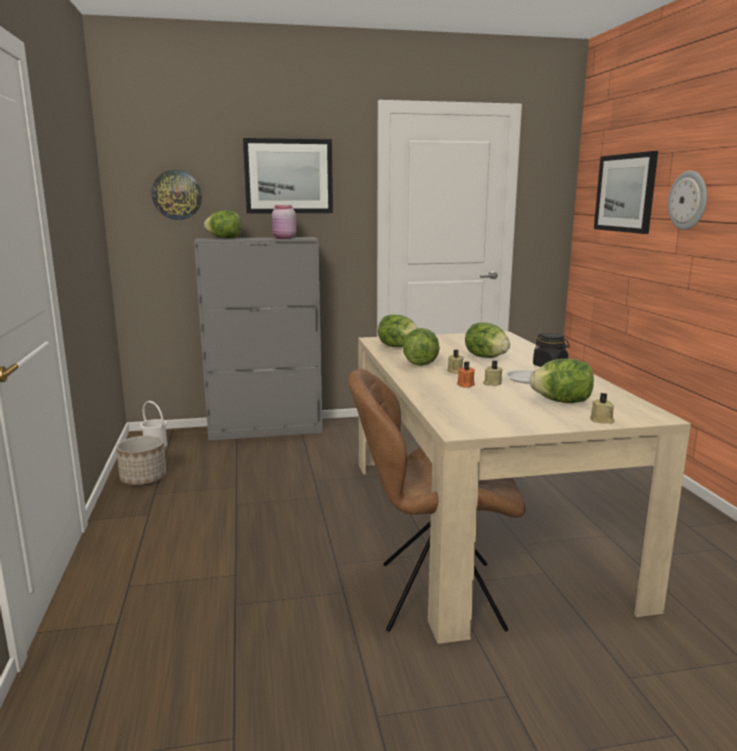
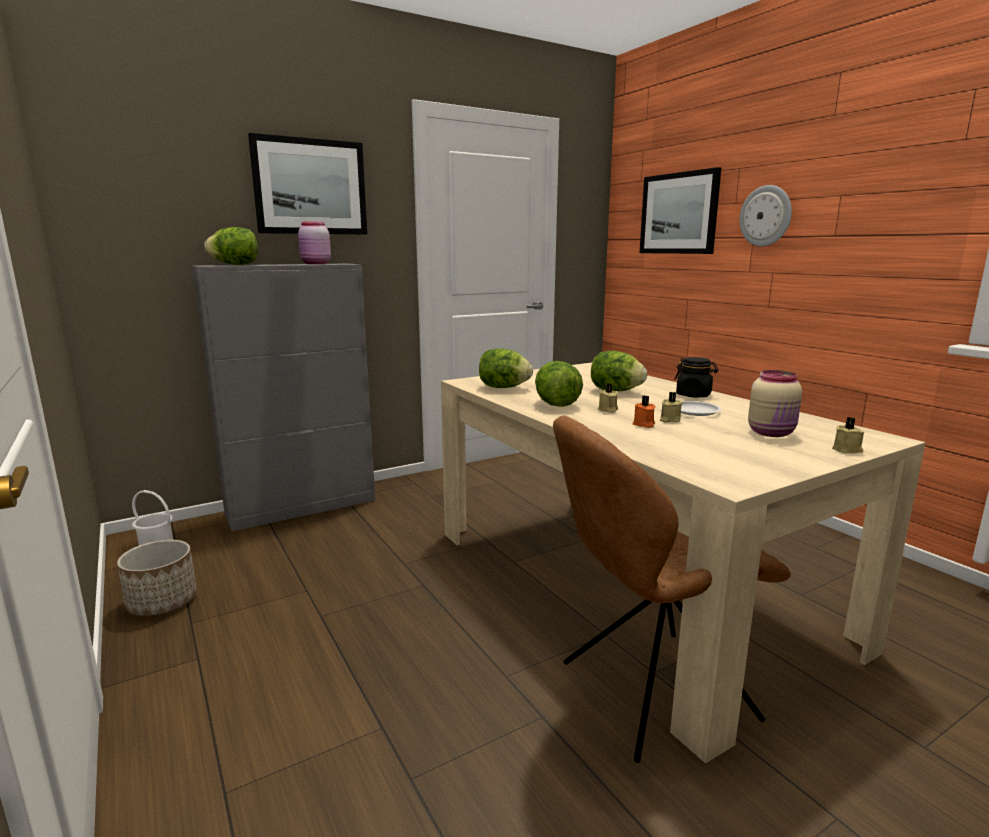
camera: 20 degrees left, 0 degrees up
(177, 195) = (158, 206): wall clock -> none
(562, 402) = (772, 433): lettuce -> beige jar

